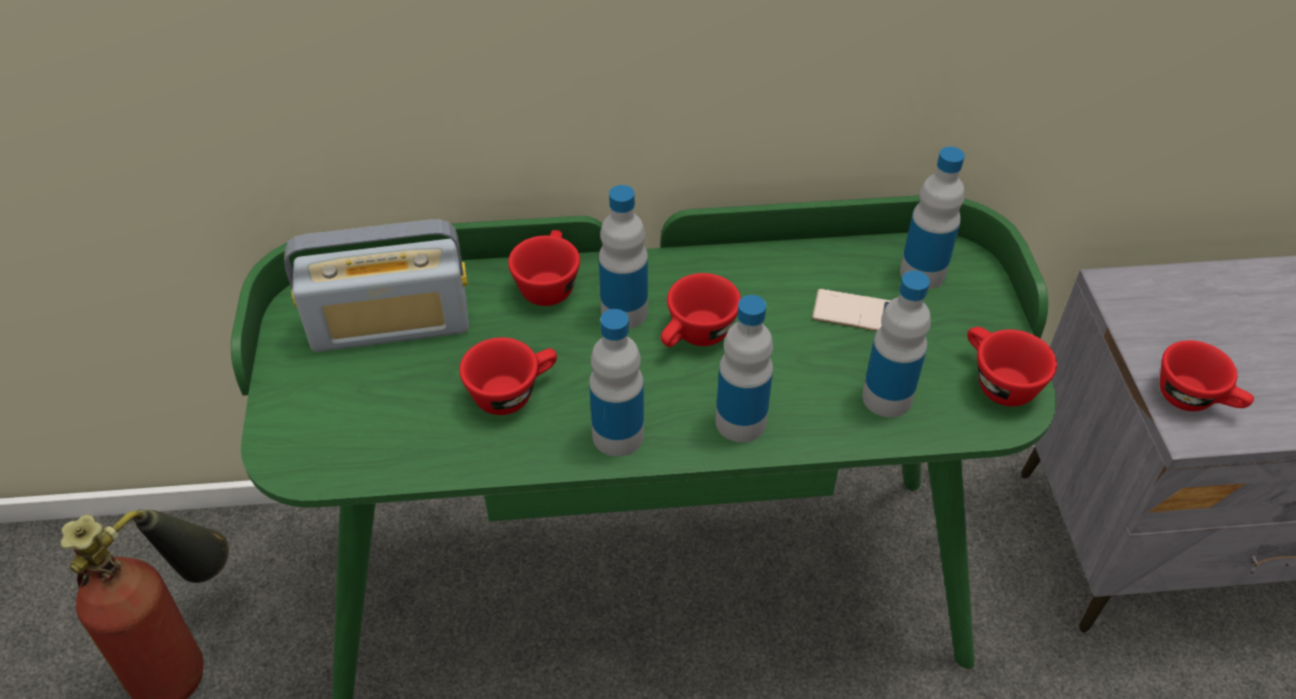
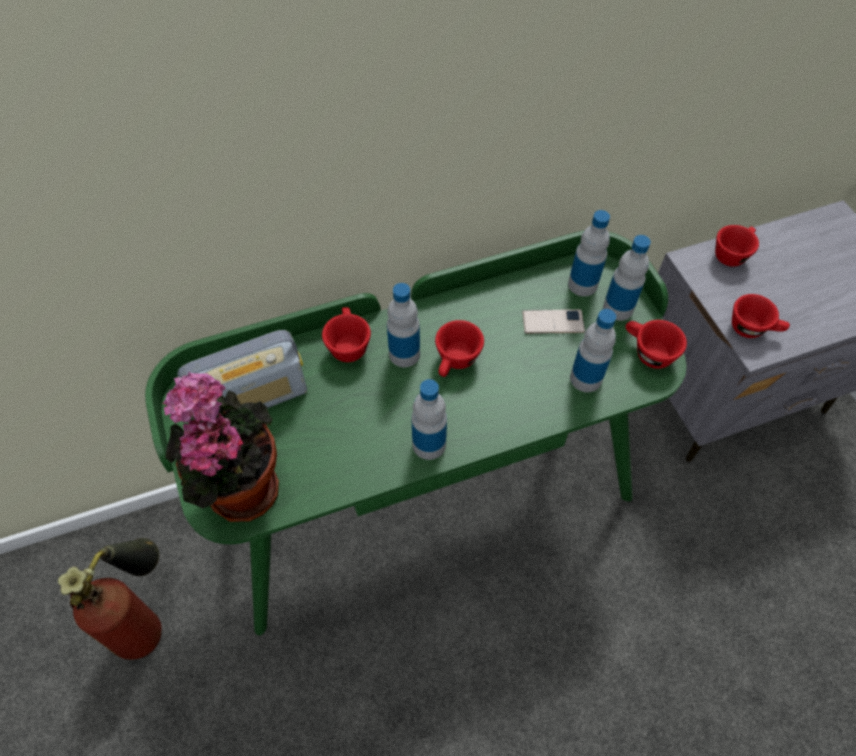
camera: 15 degrees left, 10 degrees up
(330, 430) = (240, 485): none -> potted plant
(513, 392) = (351, 429): red cup -> red cup (732, 253)
(740, 422) = (502, 416): bottle -> bottle (618, 308)

